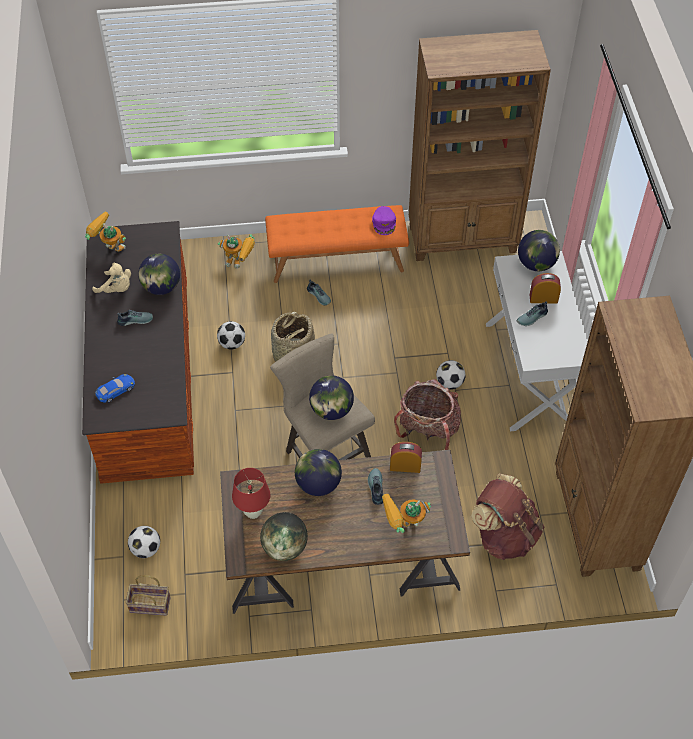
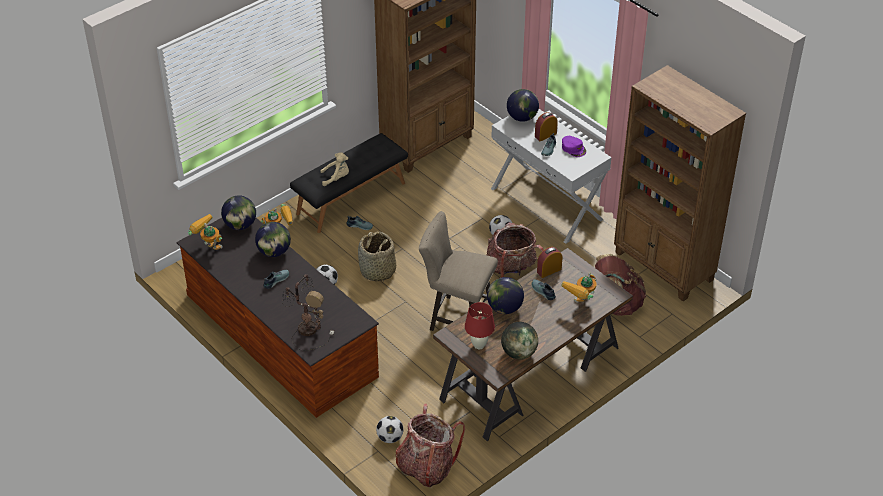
camera: 35 degrees left, 10 degrees down
(109, 249) = (208, 247): toy robot -> toy robot turned 45 degrees clockwise
(115, 390) = (307, 328): blue toy car -> table lamp
(116, 289) = (241, 268): beige plush toy -> beige plush toy (336, 178)
(151, 604) = (426, 467): basket -> backpack
(331, 410) = (468, 266): globe -> globe (240, 225)
(337, 260) = (351, 198): orange bench -> black bench
(384, 223) = (382, 148): purple cap -> purple cap (573, 148)

